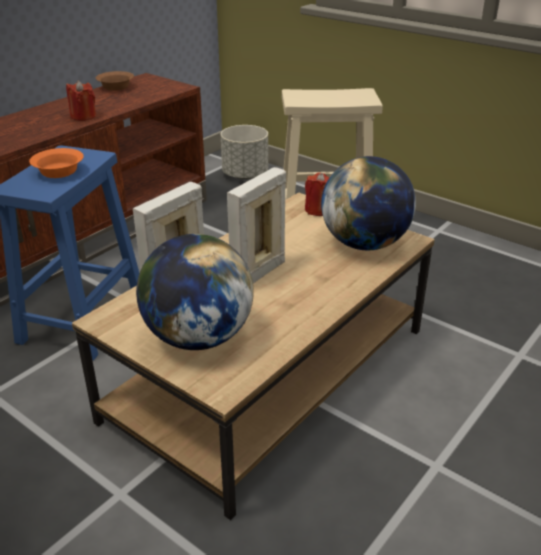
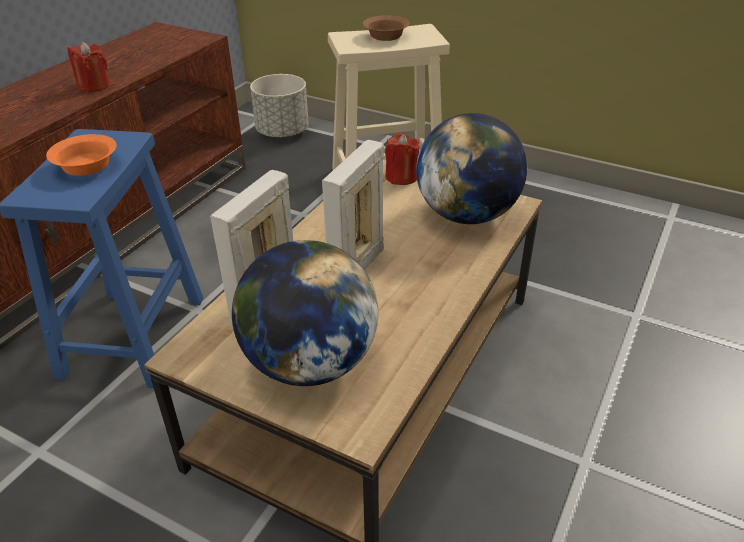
camera: 10 degrees left, 5 degrees up
(115, 87) = (123, 43): brown bowl -> brown bowl (385, 36)

